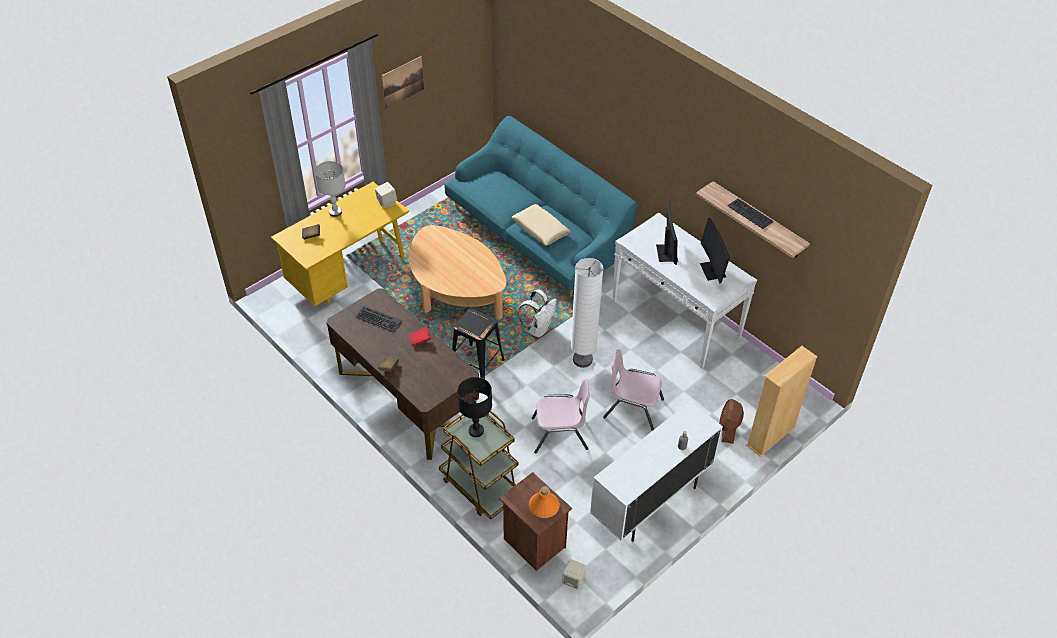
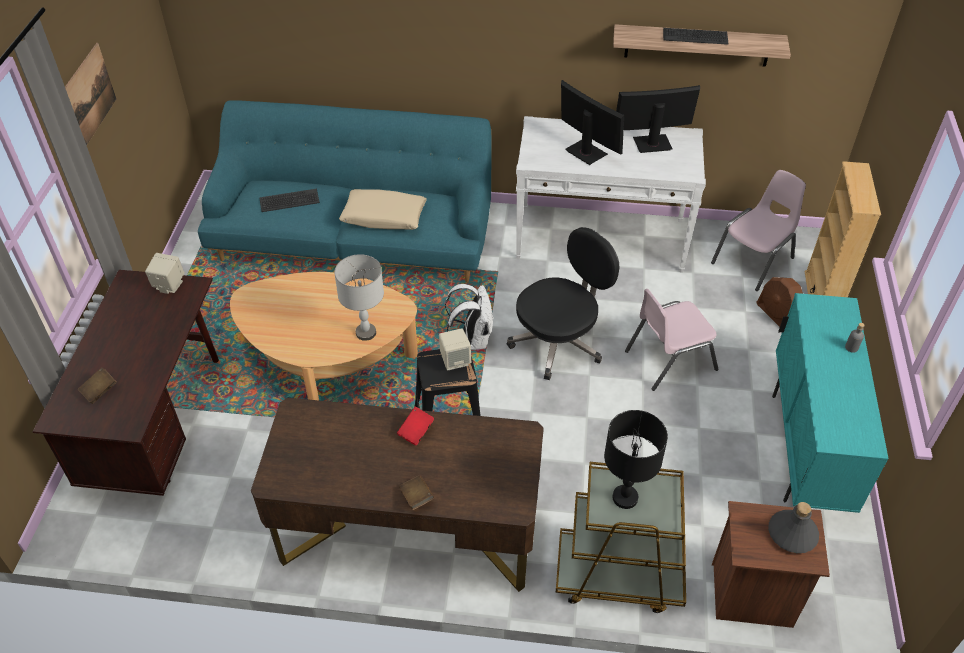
camera: 40 degrees left, 0 degrees up
(335, 212) = (104, 339): grey table lamp -> grey table lamp (365, 333)
(349, 275) = (159, 426): yellow desk -> brown desk
(378, 319) = (327, 442): keyboard -> keyboard (289, 201)
(544, 506) = (792, 533): orange bottle -> grey bottle
(560, 434) = (631, 443): pink chair -> pink chair (754, 261)
(573, 581) = (841, 604): beige speaker -> beige speaker (455, 360)
(582, 360) = (559, 342): white floor lamp -> black office chair
(650, 503) = (804, 450): white cabinet -> turquoise cabinet
(712, 271) = (652, 144): monitor -> monitor turned 135 degrees clockwise

